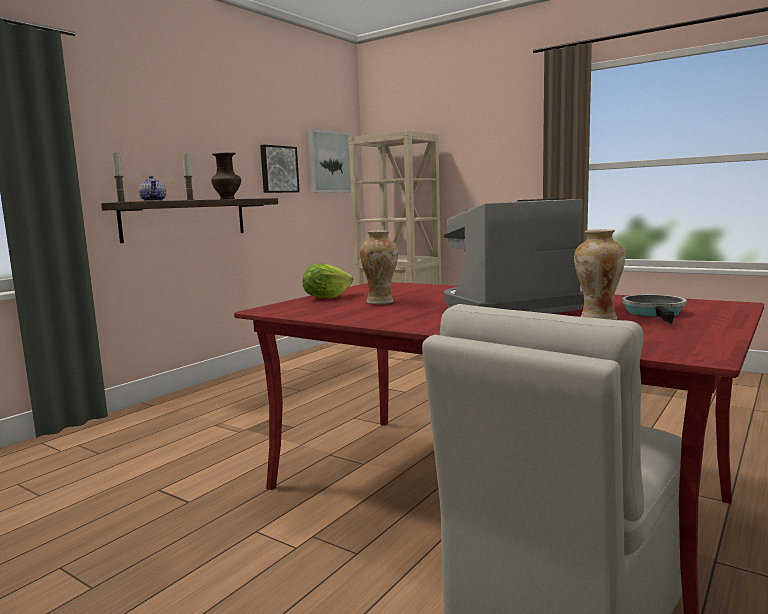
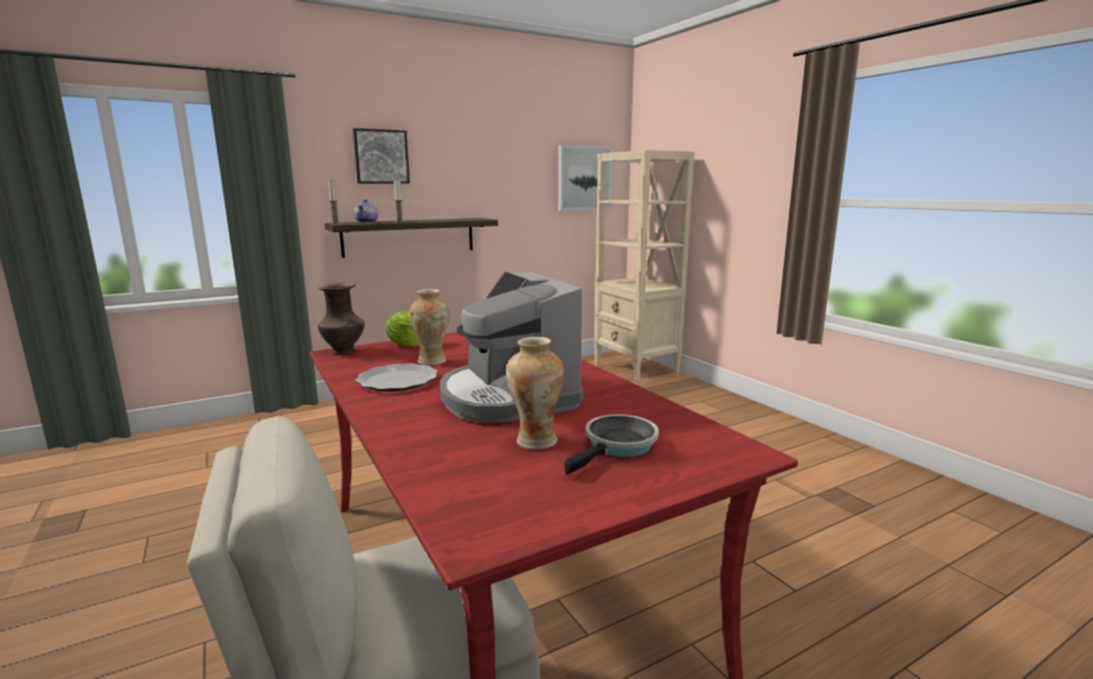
camera: 25 degrees right, 5 degrees up
(228, 199) = (445, 220): brown vase -> brown vase (344, 352)
(278, 169) = (518, 187): picture -> picture (381, 156)
(387, 313) = (397, 380): none -> plate
(507, 307) = (507, 397): coffee machine -> coffee machine turned 120 degrees counterclockwise

